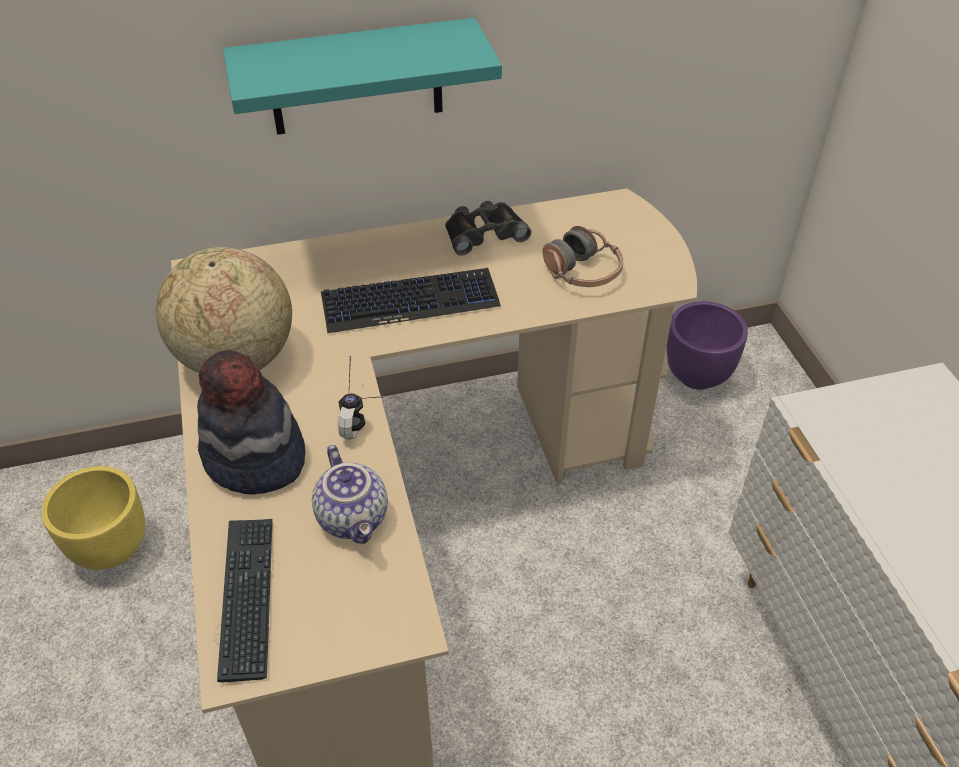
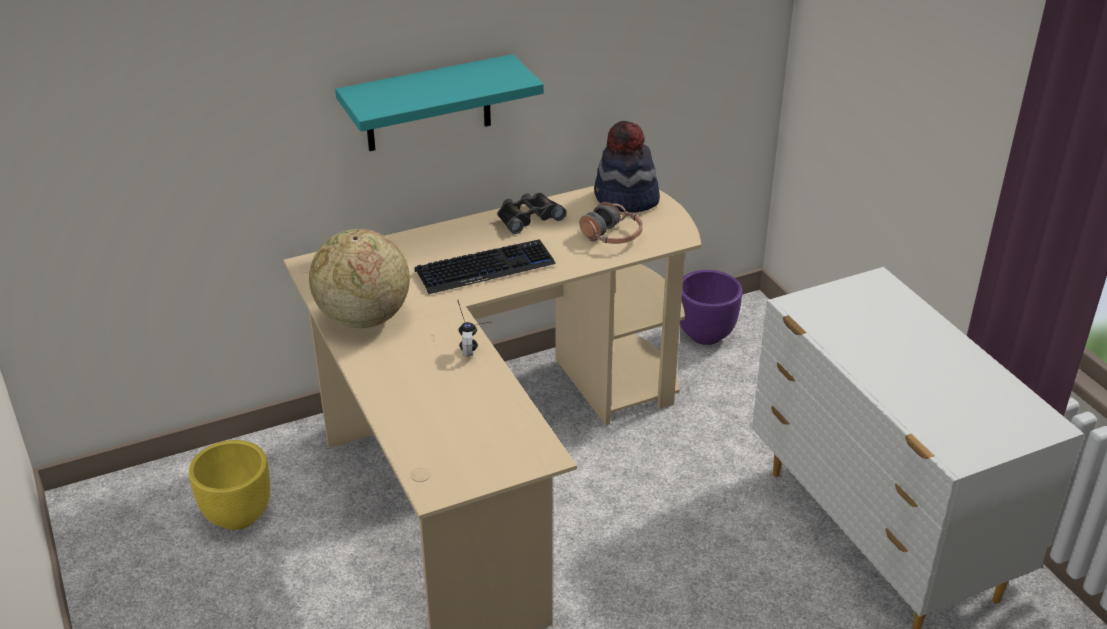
camera: 10 degrees left, 10 degrees down
(247, 597) = (427, 453): keyboard -> none
(254, 459) = (401, 376): hat -> hat (626, 199)
(354, 518) = (488, 402): teapot -> none

